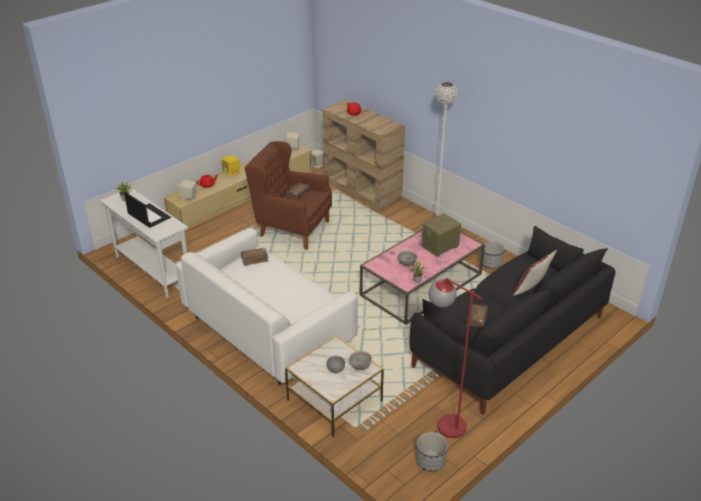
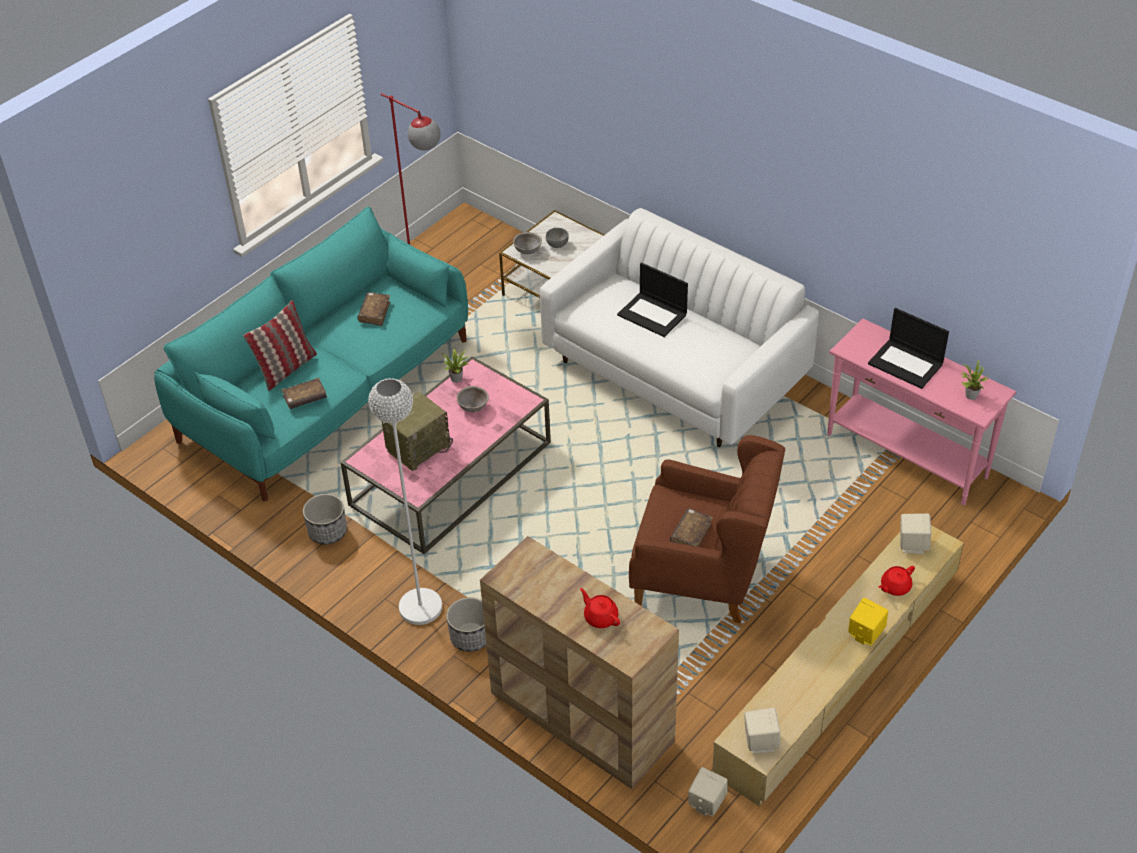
camera: 175 degrees right, 10 degrees up
(151, 271) = (908, 455): white console table -> pink console table
(254, 259) = (712, 363): brown book -> brown book (305, 398)
(281, 290) = (653, 315): none -> laptop
(430, 461) = (444, 241): planter -> planter (470, 637)
(508, 340) = (327, 390): black sofa -> turquoise sofa

